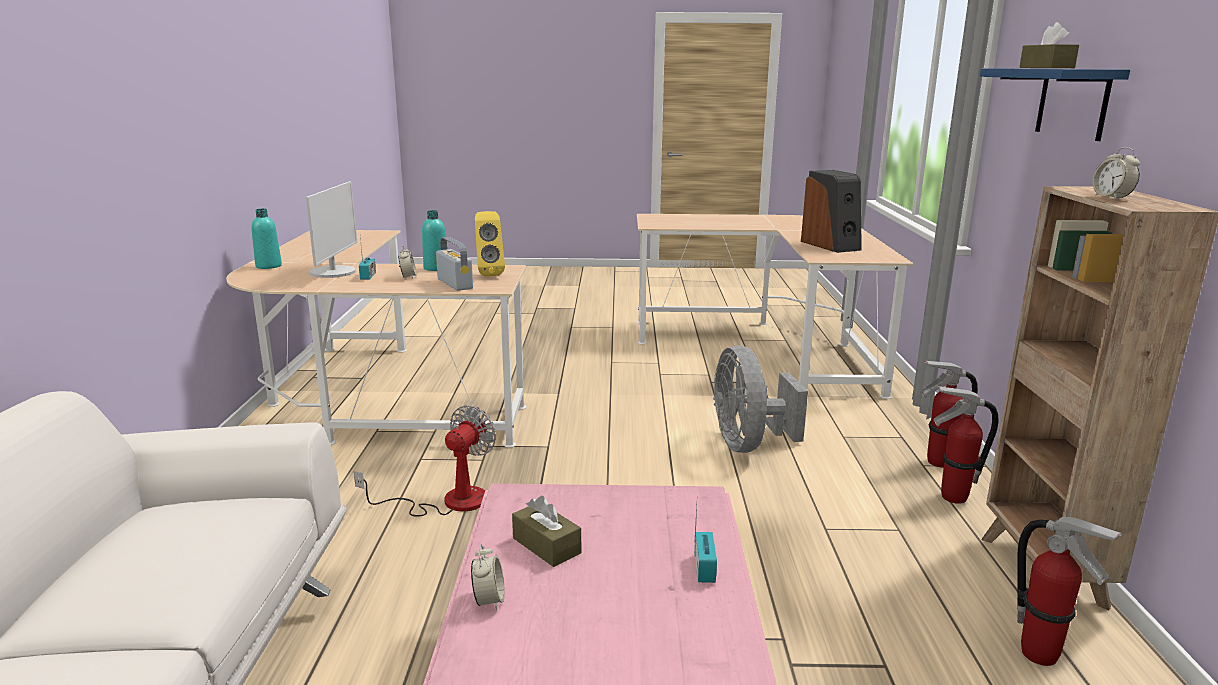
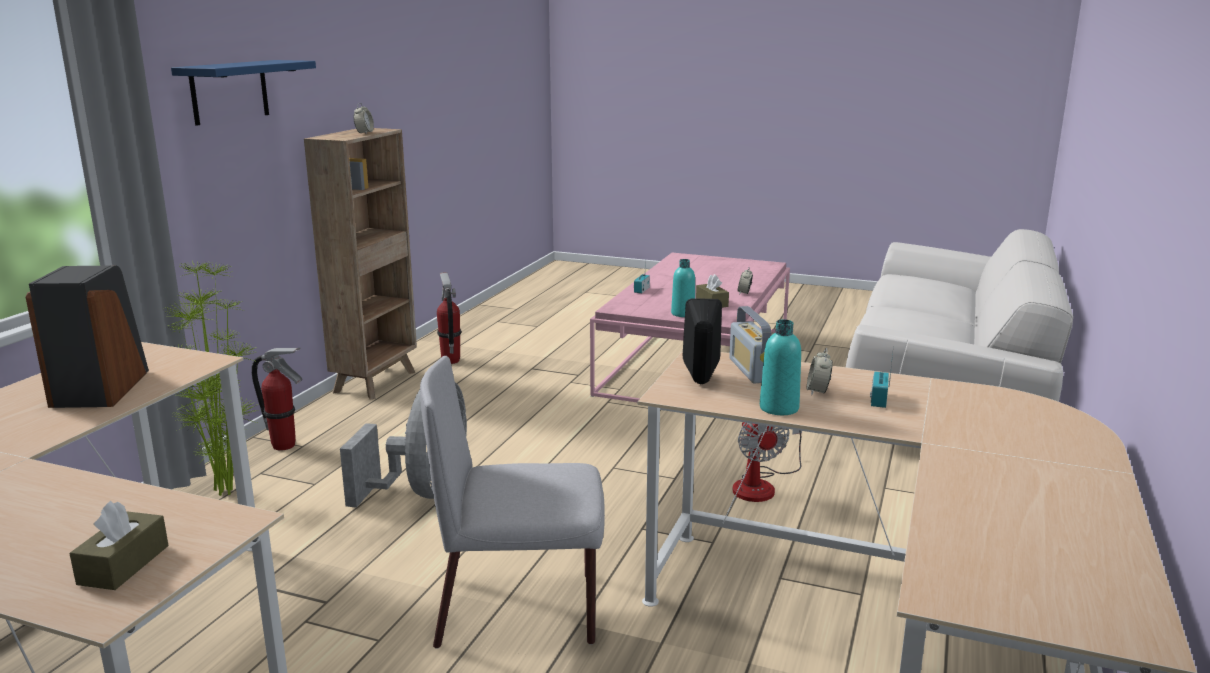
camera: 160 degrees left, 0 degrees up
(268, 266) = (1074, 451): turquoise bottle -> turquoise bottle (683, 314)
(333, 272) = (940, 418): monitor -> none
(448, 501) = (761, 485): fan -> fan turned 60 degrees counterclockwise
(489, 274) = (701, 383): yellow speaker -> black speaker
(597, 393) = (521, 609): none -> grey chair
(893, 421) = (229, 491): none -> potted plant
(952, 497) = (336, 421): fire extinguisher -> none
(1046, 68) = (247, 63): brown tissue box -> brown tissue box (124, 565)

